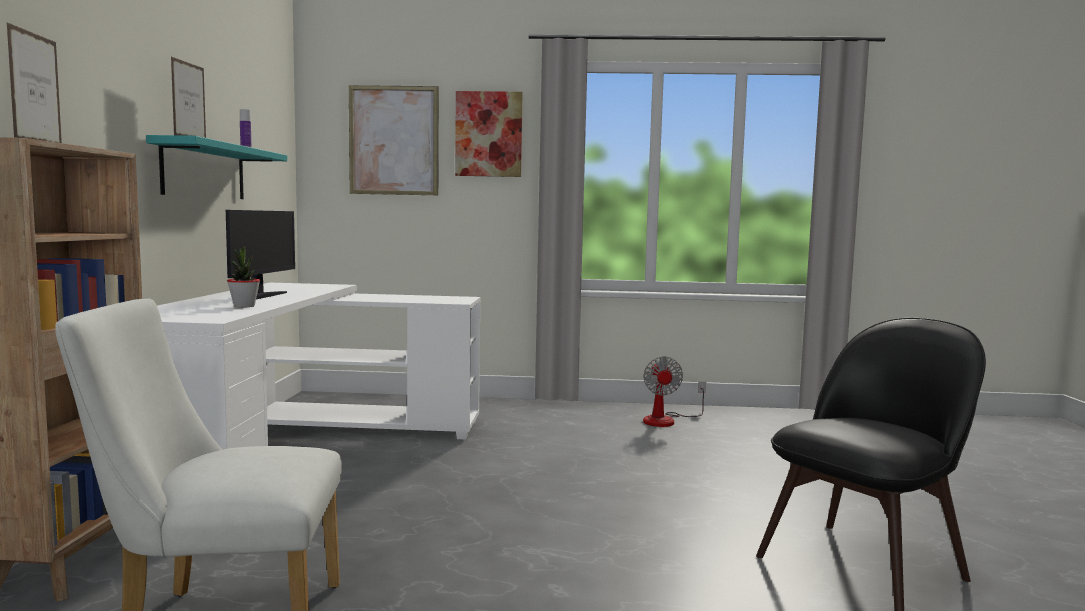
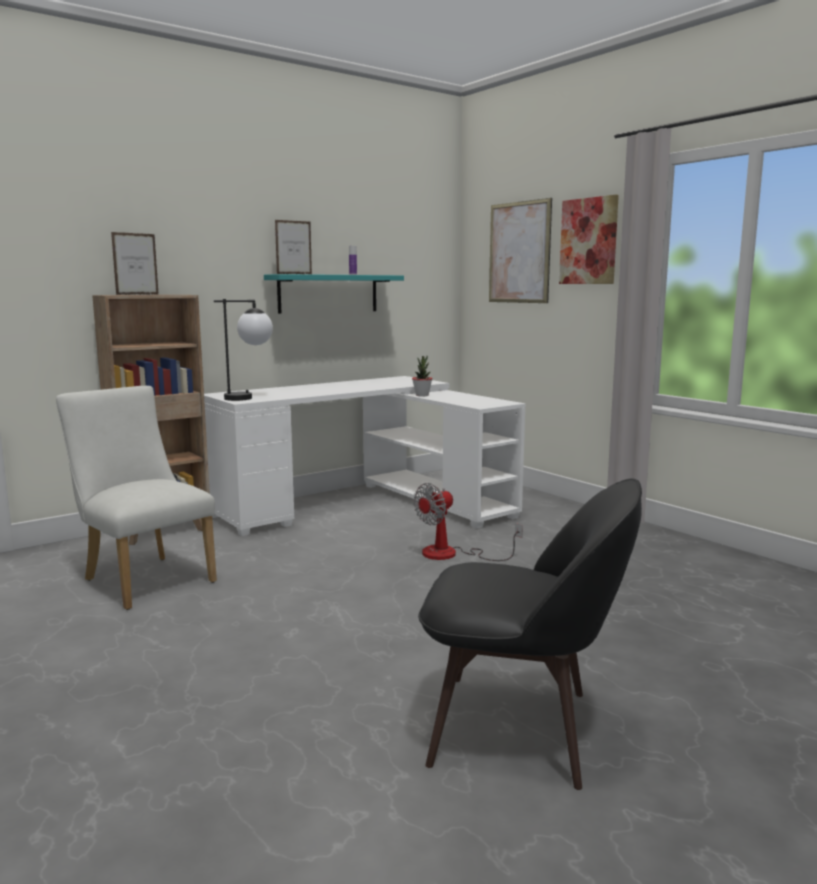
camera: 50 degrees right, 5 degrees up
(204, 315) = (249, 398): none -> table lamp
(244, 306) = (297, 393): potted plant -> potted plant (422, 395)
(261, 296) = (340, 387): monitor -> none
(666, 420) = (695, 564): fan -> fan (452, 554)

